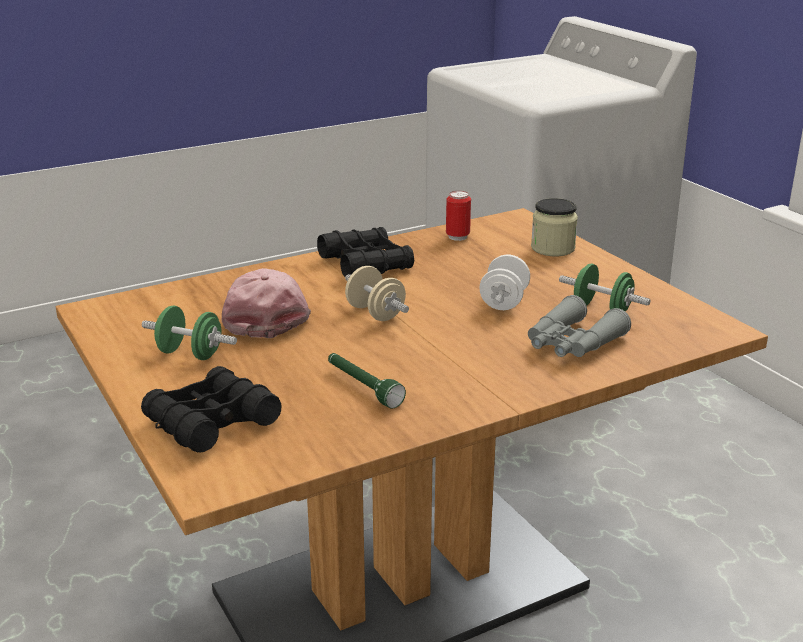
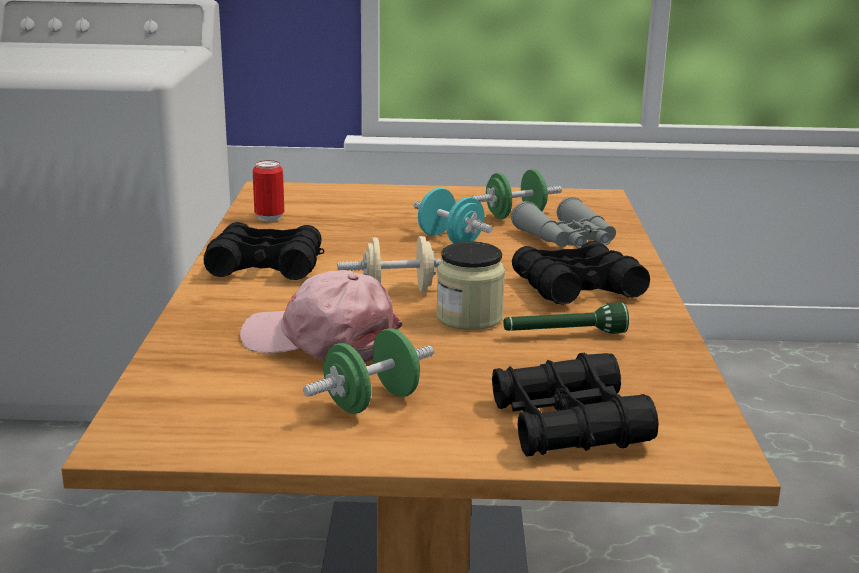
camera: 60 degrees left, 5 degrees down
(466, 371) = (576, 288): none -> black binoculars
(504, 302) = (450, 240): white dumbbell -> turquoise dumbbell
(552, 248) = (362, 196): jar -> jar (469, 317)

